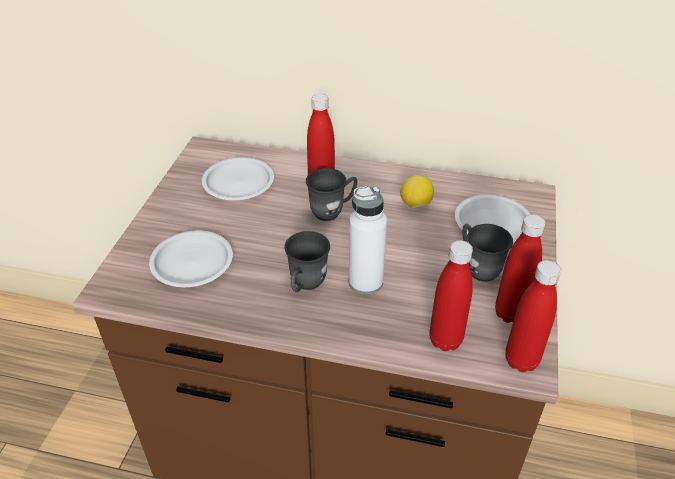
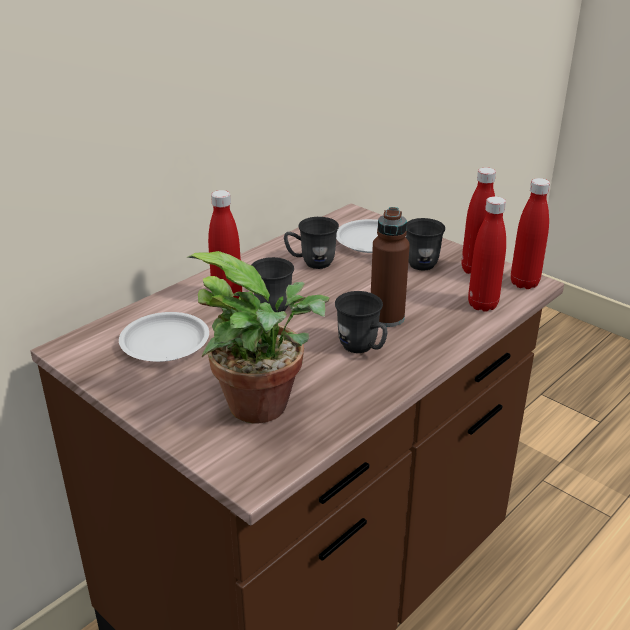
camera: 60 degrees left, 10 degrees down
(191, 263) = (266, 407): white plate -> potted plant
(365, 282) = (387, 318): white bottle -> brown bottle
(415, 205) = (311, 263): lemon -> grey mug

